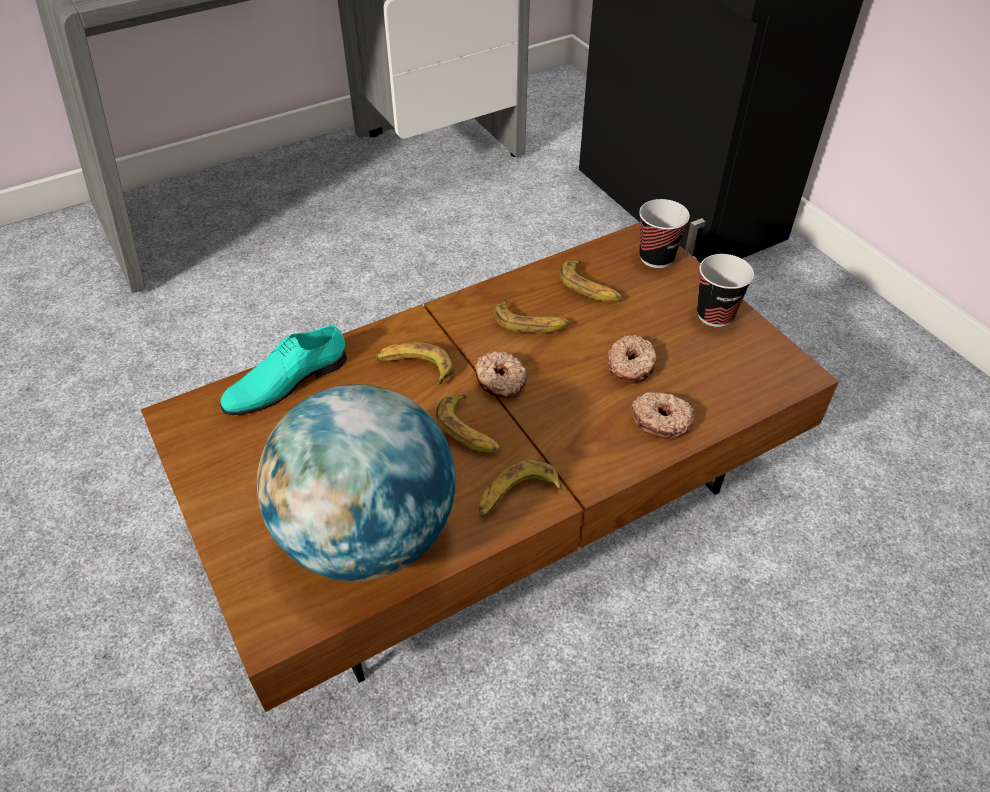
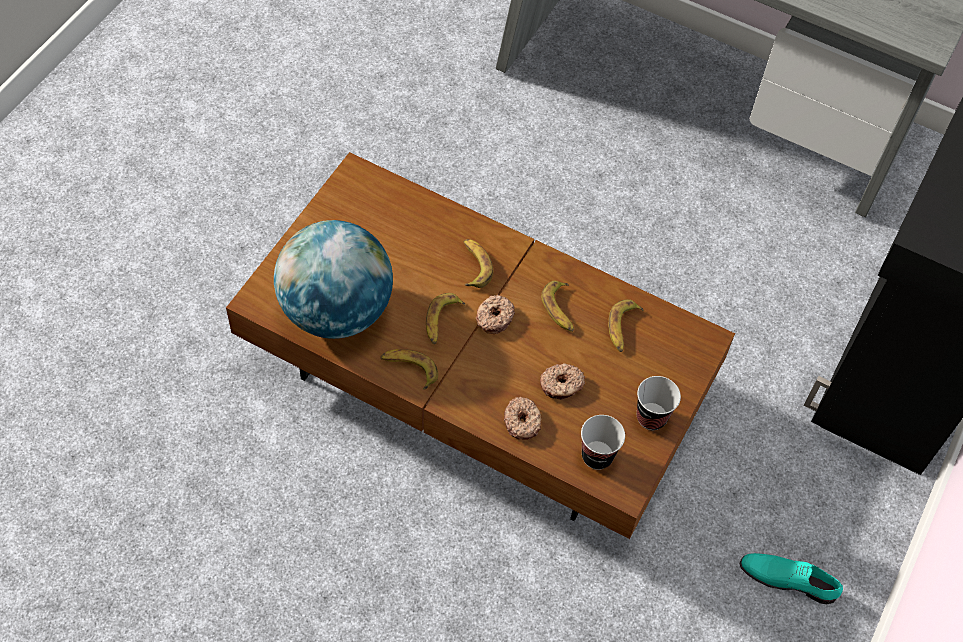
camera: 55 degrees right, 10 degrees up
(285, 382) = (416, 206): turquoise shoe -> turquoise shoe (788, 579)
(656, 257) = (689, 356): cup -> cup (597, 456)

